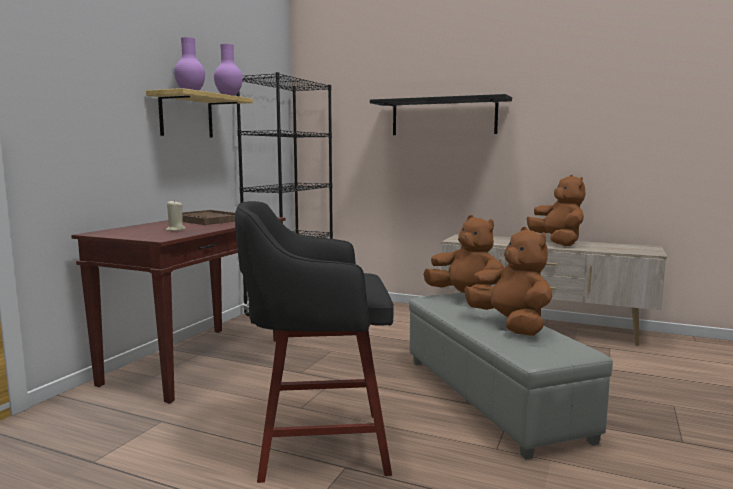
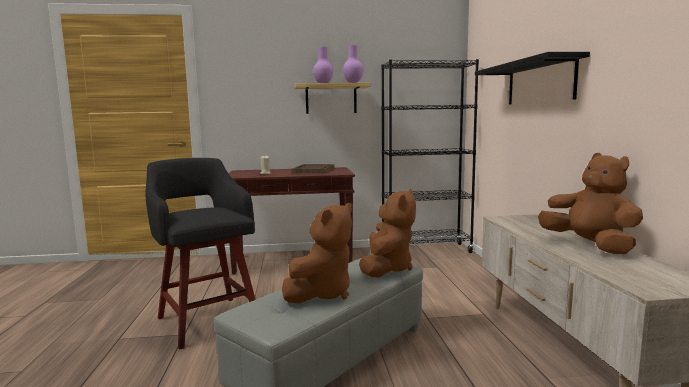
camera: 60 degrees right, 0 degrees up
(557, 243) = (590, 246): brown plush toy -> brown plush toy turned 75 degrees counterclockwise

